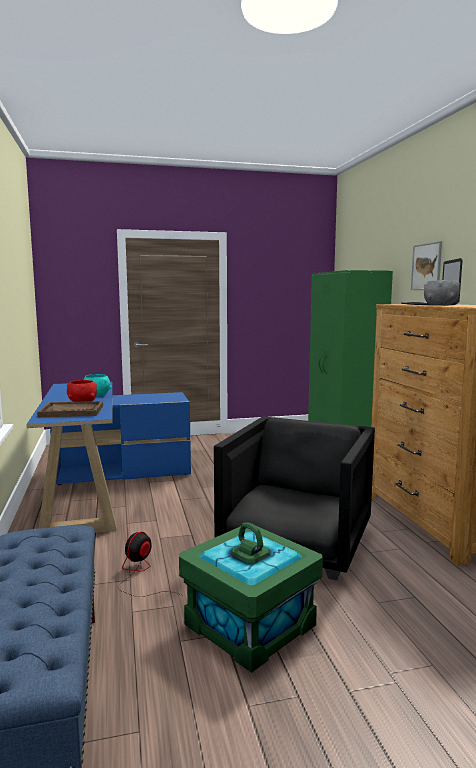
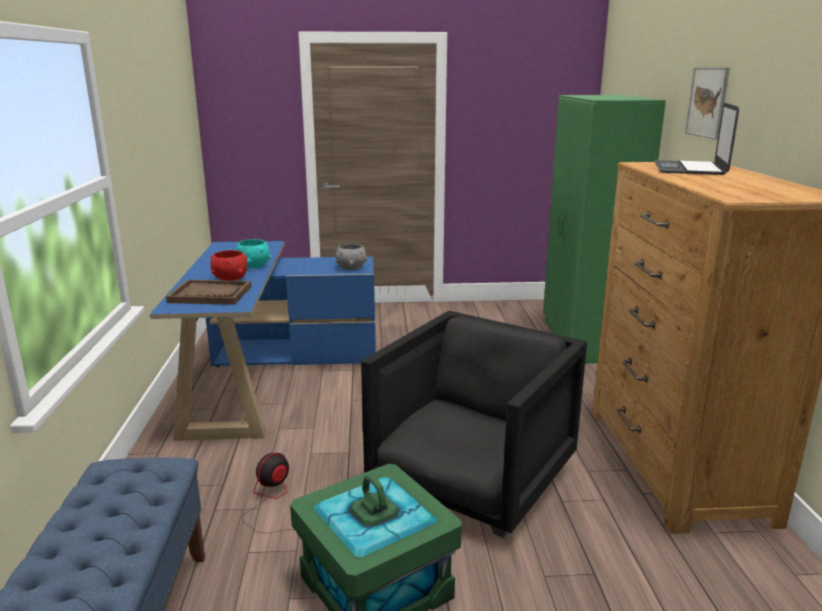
camera: 10 degrees right, 10 degrees up
(440, 305) = (692, 180): grey bowl -> grey bowl (351, 268)

